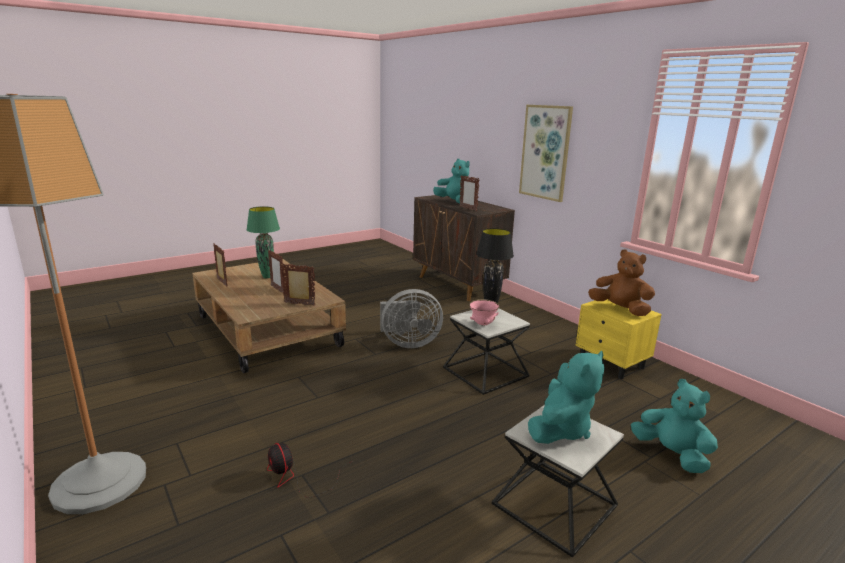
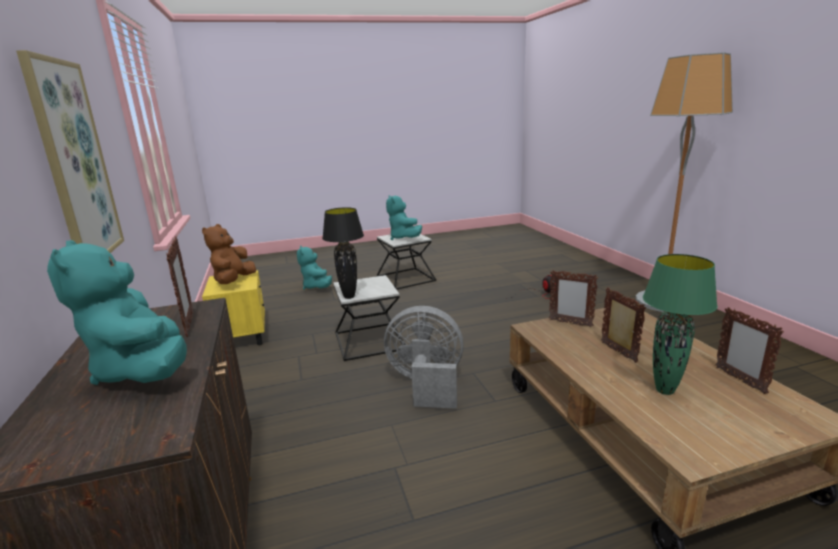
camera: 160 degrees left, 0 degrees up
(483, 324) = (377, 283): pink bowl -> none
(560, 429) = (403, 238): turquoise plush toy -> turquoise plush toy turned 75 degrees counterclockwise
(620, 309) = (233, 281): brown plush toy -> brown plush toy turned 45 degrees clockwise

